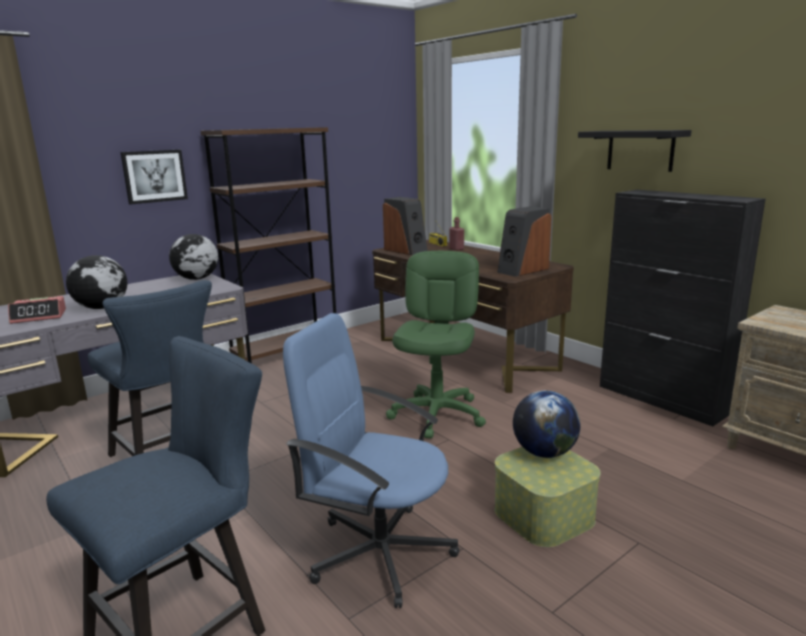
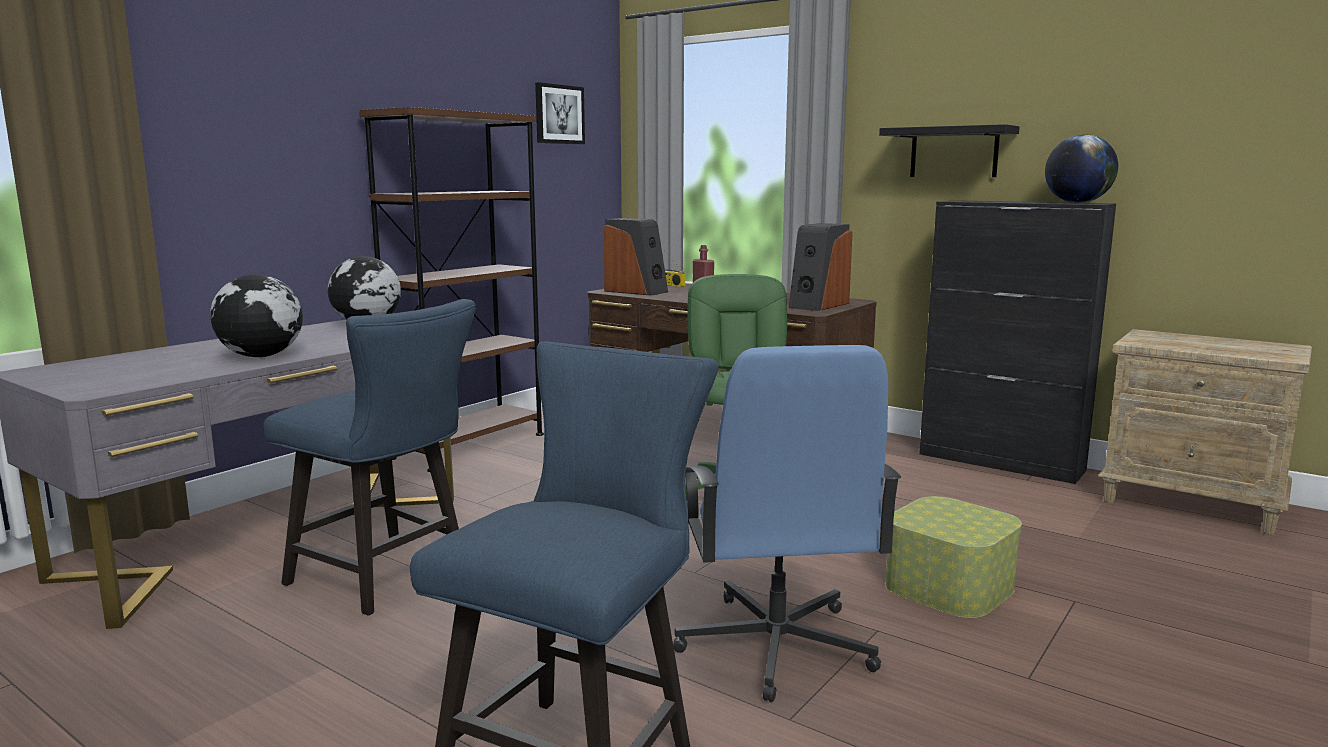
camera: 15 degrees left, 5 degrees down
(39, 316) = (168, 368): alarm clock -> none
(154, 176) = (294, 172): picture -> picture (559, 114)
(379, 551) = (775, 646): blue office chair -> blue office chair turned 105 degrees counterclockwise
(544, 453) = (940, 507): globe -> globe (1077, 203)

